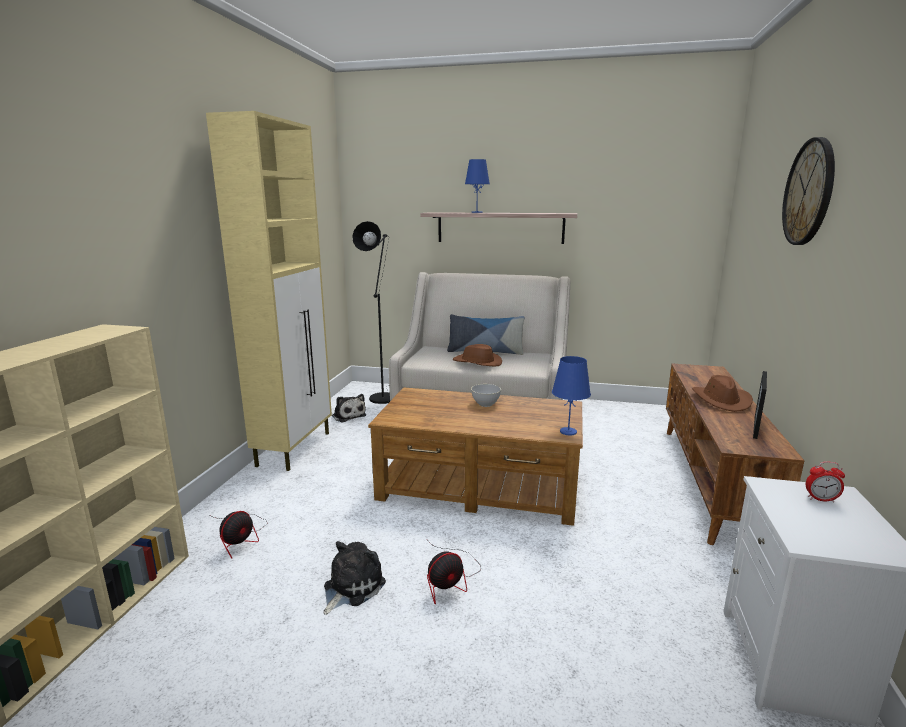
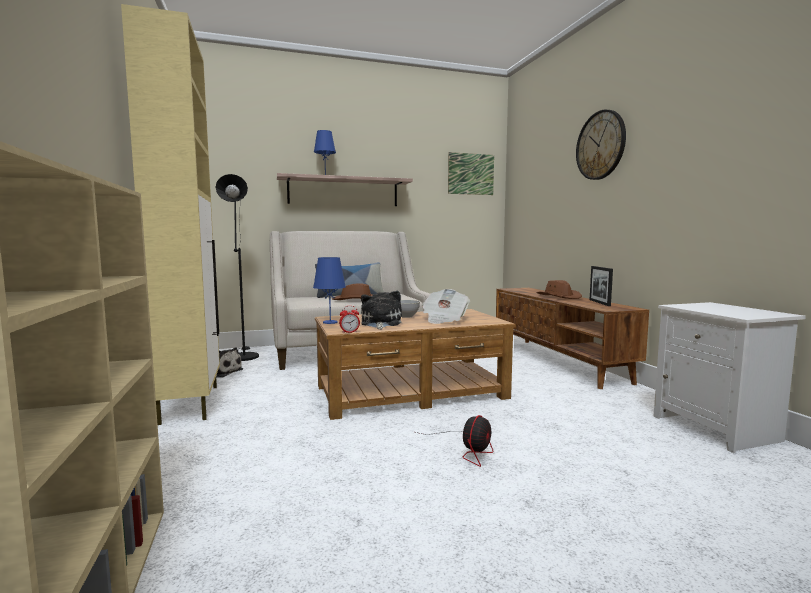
camera: 30 degrees left, 10 degrees down
(241, 537) = (216, 479): fan -> none
(351, 587) = (391, 479): plush toy -> plush toy (380, 323)
(514, 419) = (444, 319): none -> newspaper
(568, 431) = (494, 320): blue table lamp -> blue table lamp (330, 322)
(674, 200) = (471, 174): none -> picture
(821, 499) = (710, 306): alarm clock -> alarm clock (349, 332)

